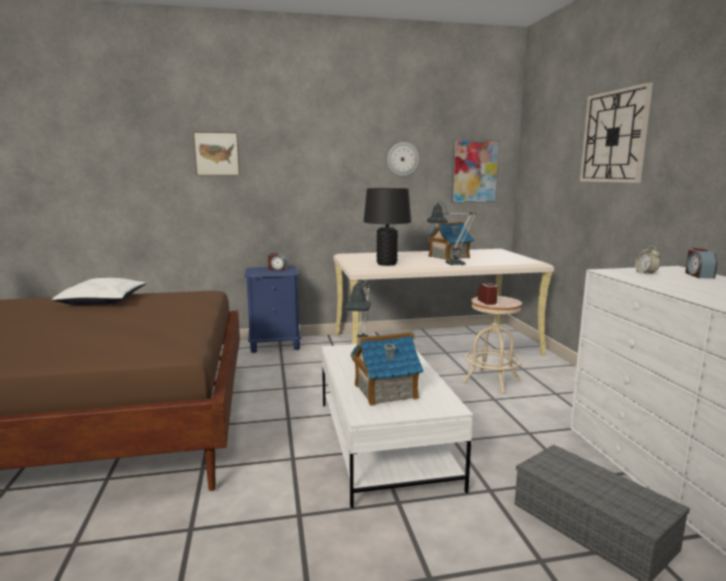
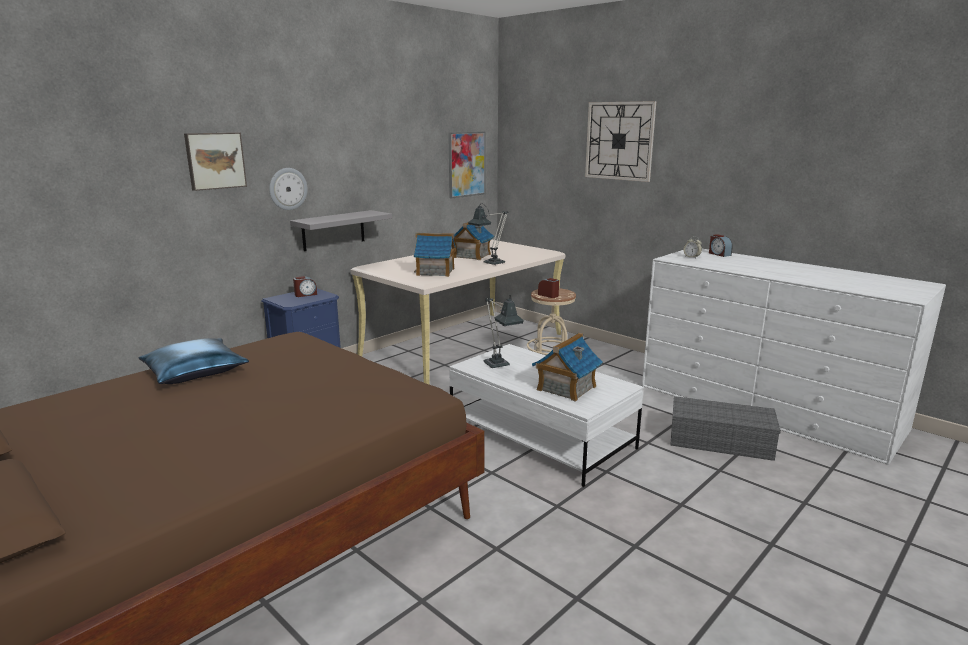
camera: 35 degrees left, 5 degrees up
(103, 301) = (194, 371): white pillow -> blue pillow
(320, 220) = (333, 230): none -> grey shelf
(386, 264) = (436, 272): black table lamp -> toy house
(403, 159) = (407, 155): wall clock -> wall clock (288, 189)

